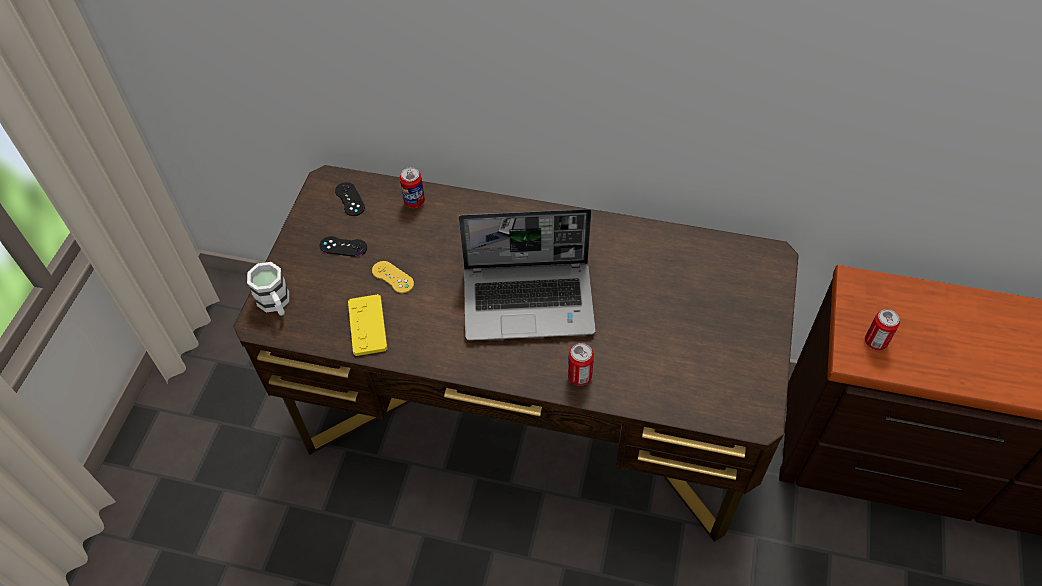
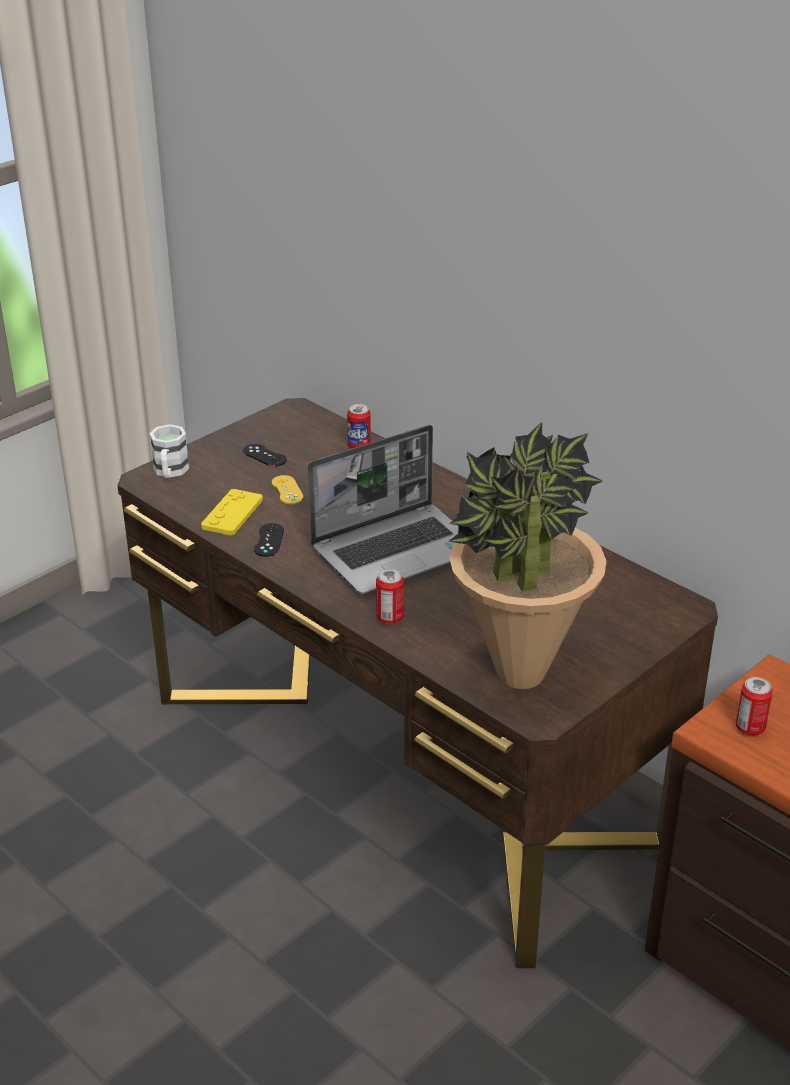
camera: 30 degrees right, 20 degrees down
(350, 199) = (302, 427): black game controller -> black game controller (269, 540)
(530, 301) = (397, 550): laptop -> laptop turned 60 degrees counterclockwise
(714, 384) = (520, 674): none -> potted plant

